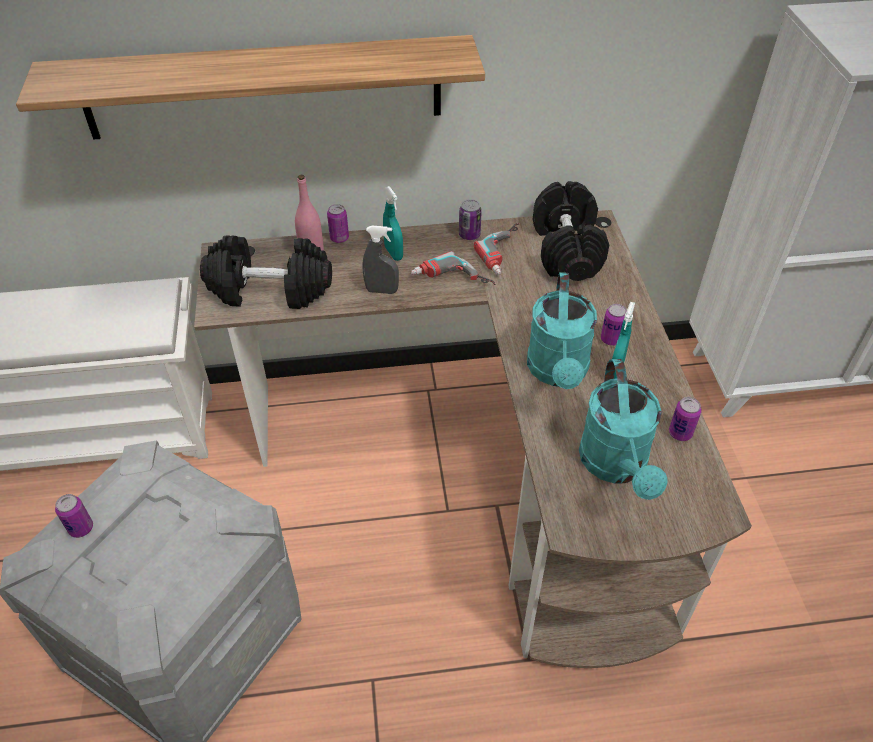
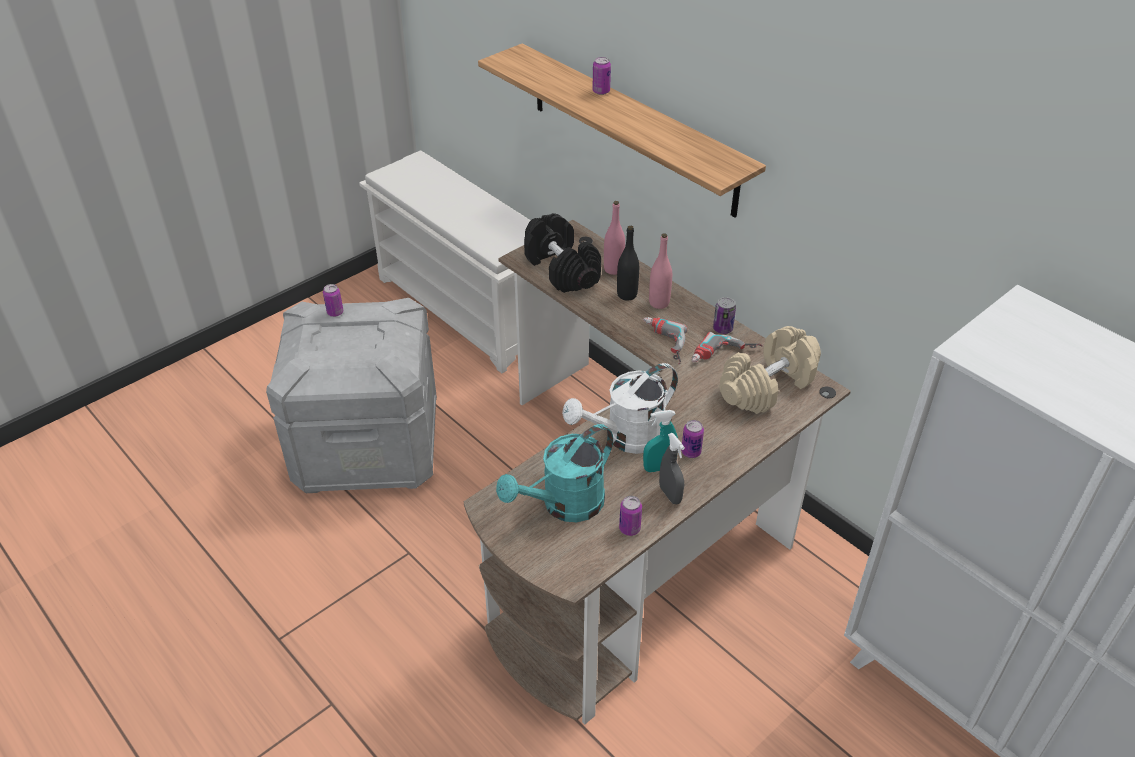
camera: 55 degrees right, 5 degrees down
(339, 238) = (645, 271): can -> can (601, 91)
(359, 267) = (627, 295): none -> black bottle
(381, 290) = (615, 316): grey spray bottle -> grey spray bottle (670, 494)
(393, 253) = (659, 303): turquoise spray bottle -> pink bottle
(558, 372) = (626, 438): turquoise watering can -> white watering can
(567, 250) = (767, 386): black dumbbell -> beige dumbbell

